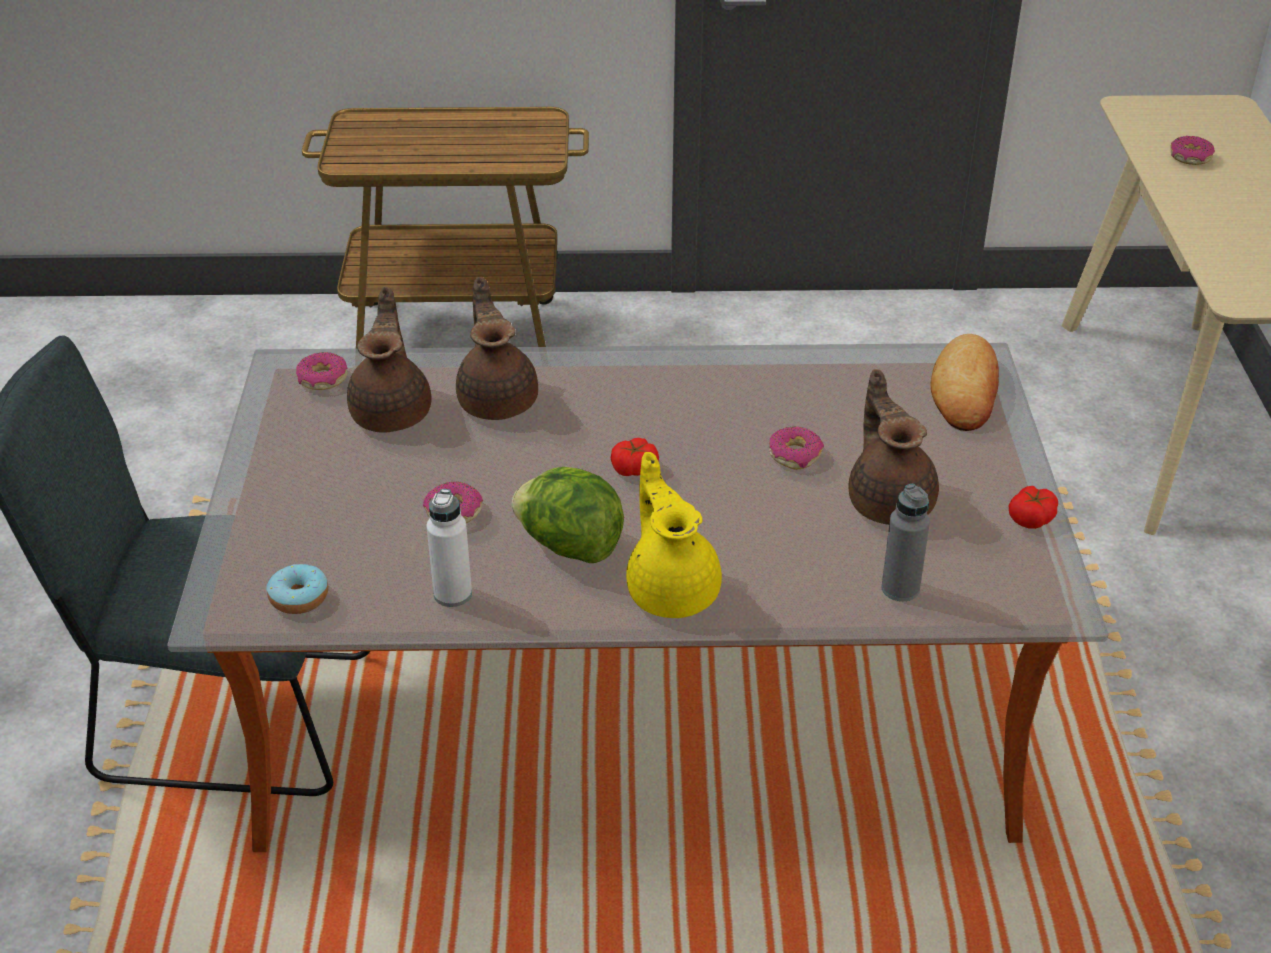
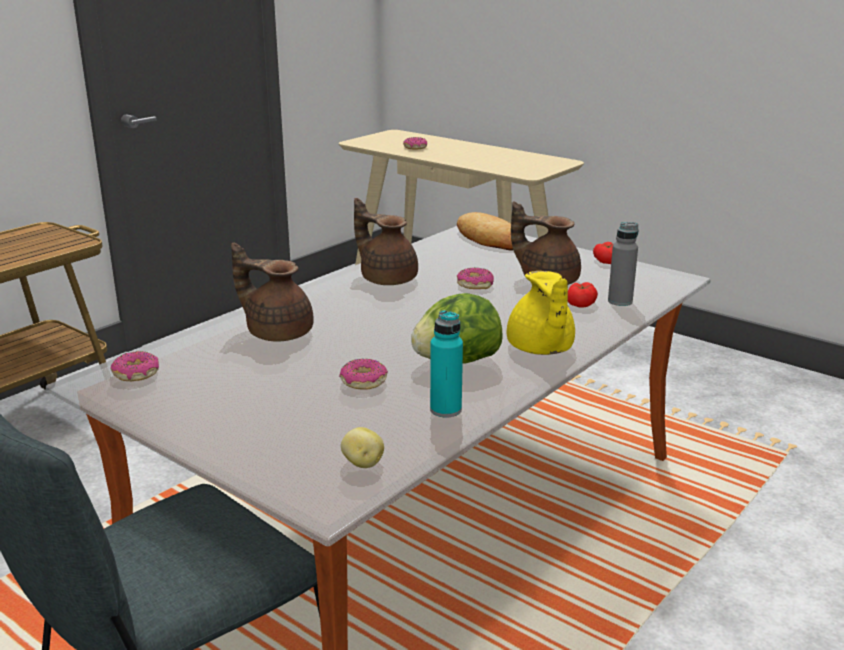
camera: 50 degrees left, 15 degrees down
(299, 598) = (362, 463): donut -> potato
(393, 412) = (223, 365): brown teapot -> brown teapot (387, 278)
(453, 594) = (445, 410): white bottle -> turquoise bottle
(635, 468) = (415, 321): tomato -> tomato (581, 303)
(672, 589) = (540, 349): yellow teapot -> yellow teapot turned 120 degrees counterclockwise

